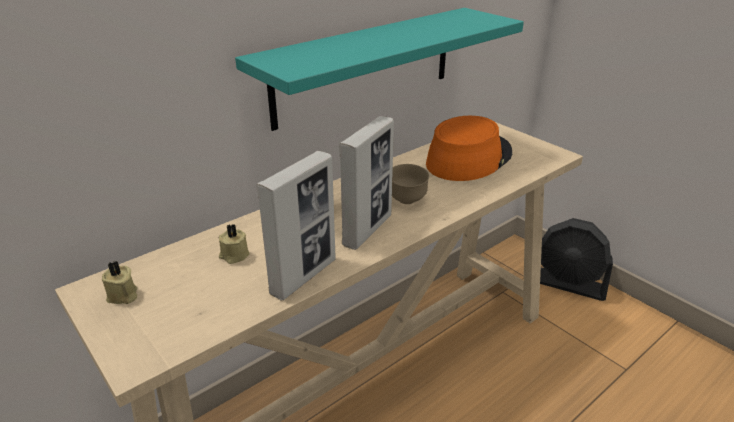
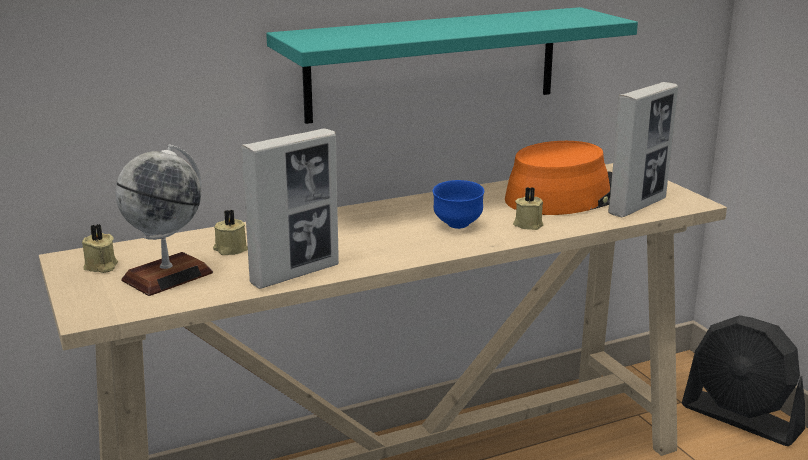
camera: 15 degrees right, 10 degrees down
(191, 298) = (167, 276): none -> globe
(367, 230) = (392, 245): picture frame -> picture frame (637, 206)
(407, 201) = (457, 226): brown bowl -> blue bowl
(458, 192) = (528, 224): none -> beige candle

